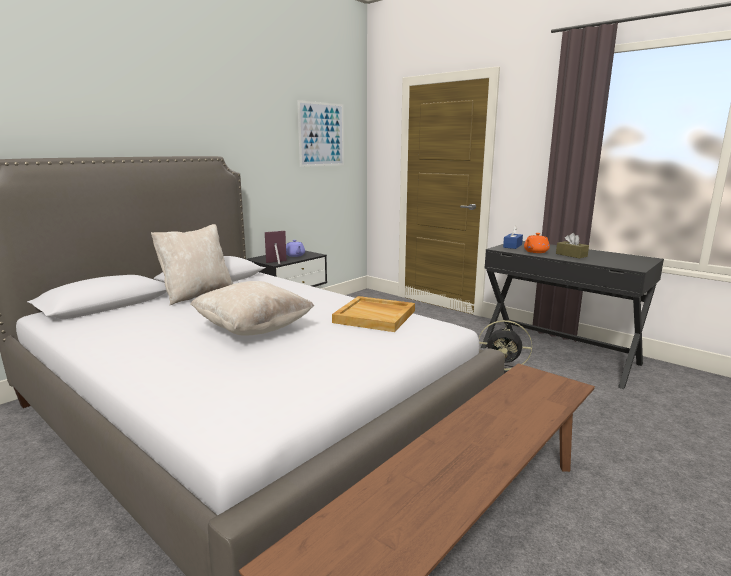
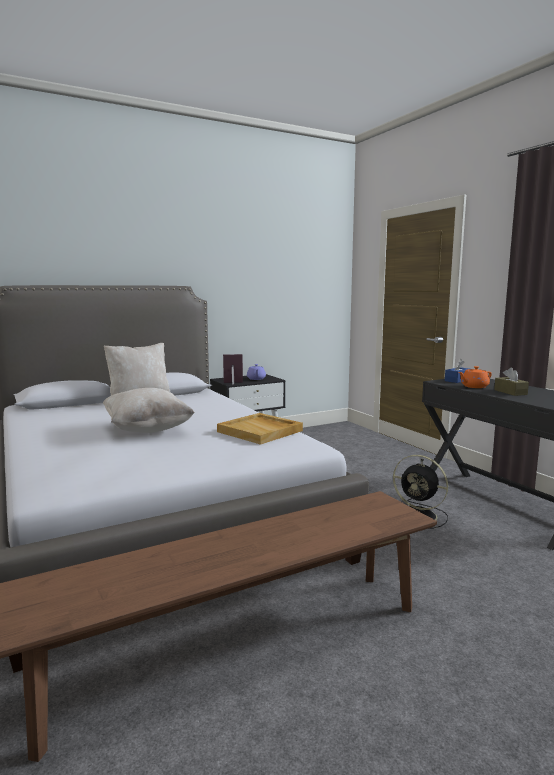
camera: 20 degrees right, 5 degrees down
(321, 134) = (298, 267): picture -> none

